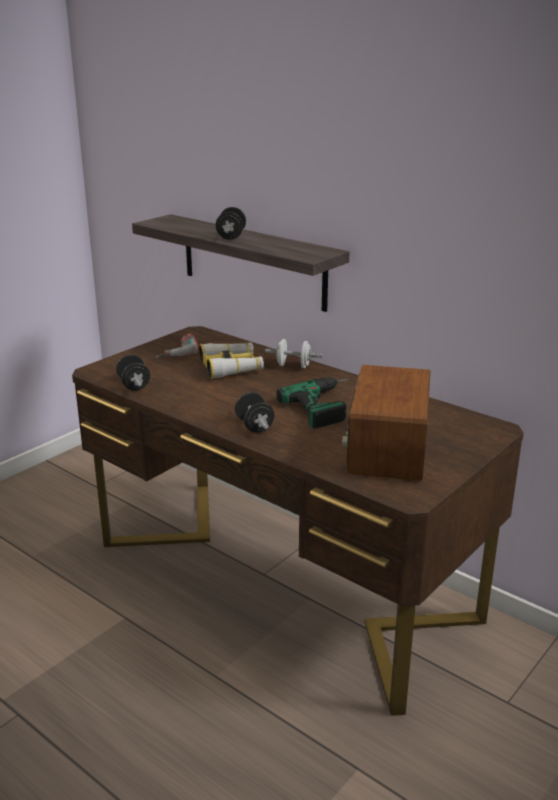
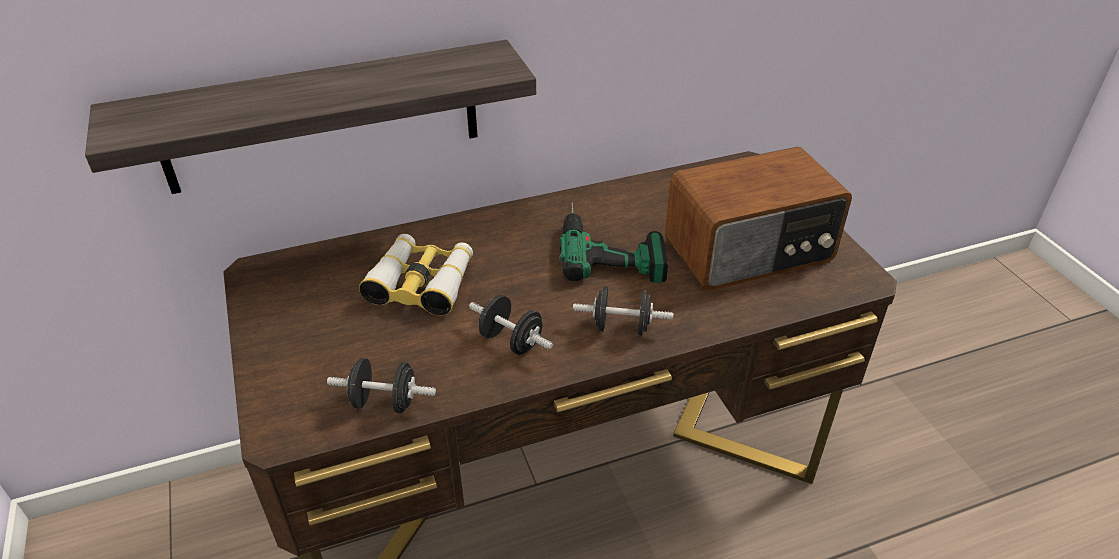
camera: 60 degrees left, 15 degrees up
(173, 351) = (300, 318): power drill -> none
(231, 236) = (320, 93): black dumbbell -> black dumbbell (511, 341)
(293, 366) = (473, 229): white dumbbell -> none
(386, 449) = (750, 251): radio -> radio turned 60 degrees counterclockwise

